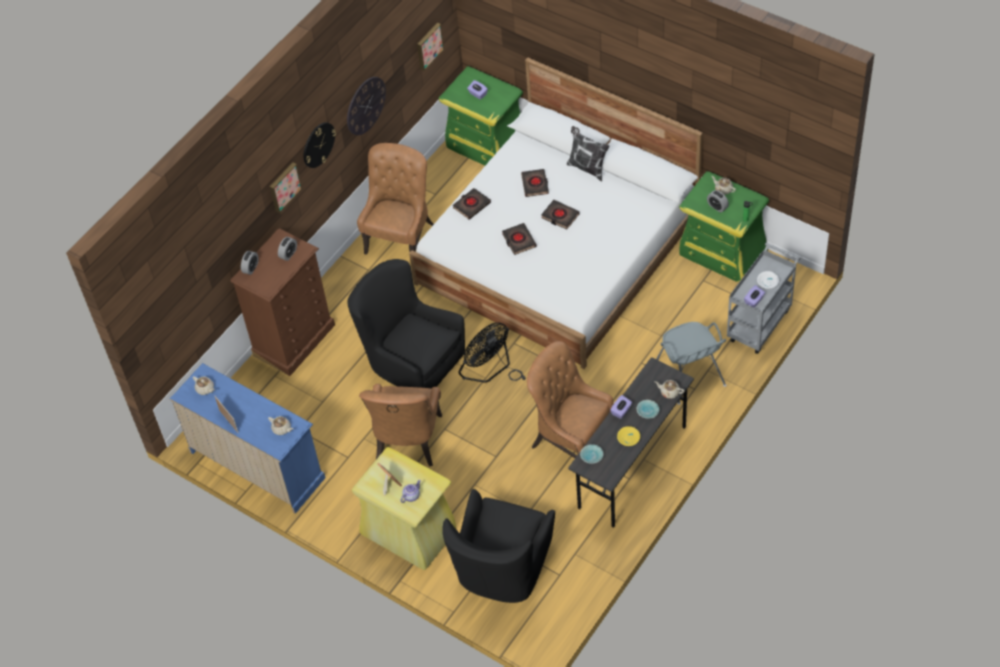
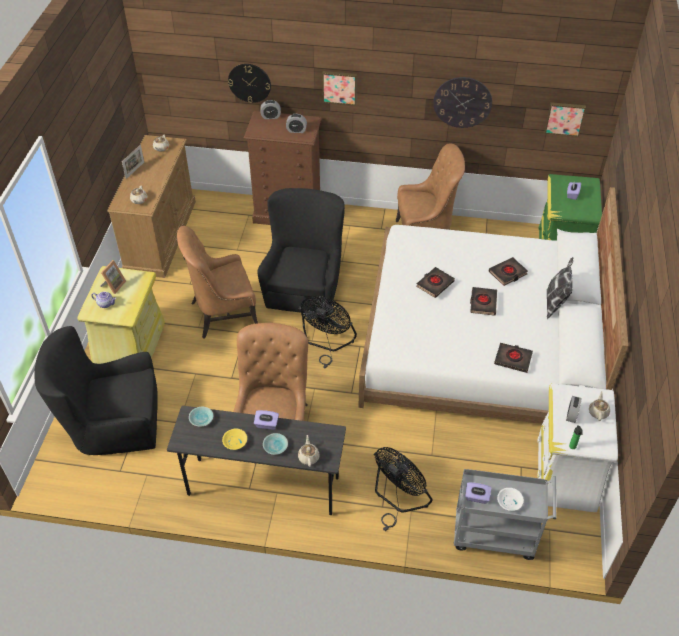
camera: 60 degrees right, 5 degrees down
(256, 464) = (161, 235): blue cabinet -> brown cabinet
(318, 144) = (392, 86): wall clock -> wall clock (249, 82)
(471, 205) = (453, 240): black book -> black book (513, 359)
(691, 376) = (396, 498): grey chair -> black fan
(723, 254) = (565, 472): green nightstand -> white nightstand

